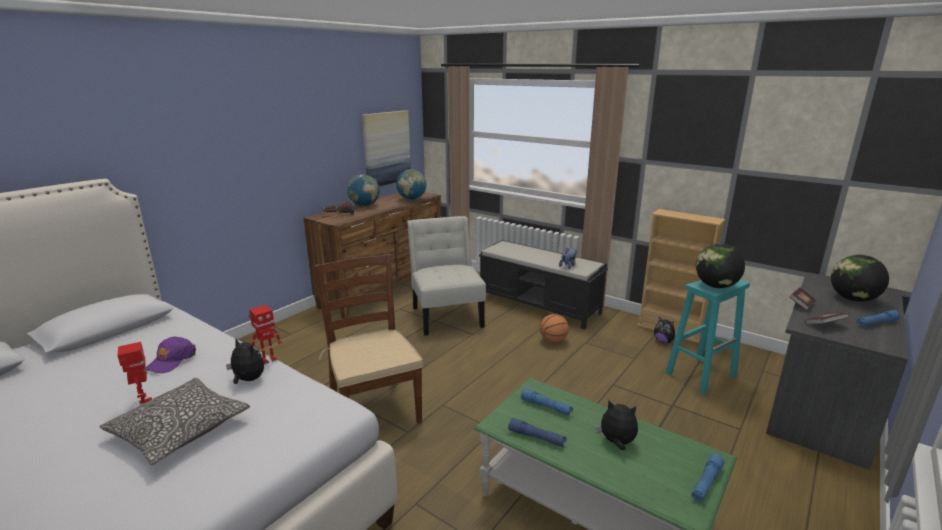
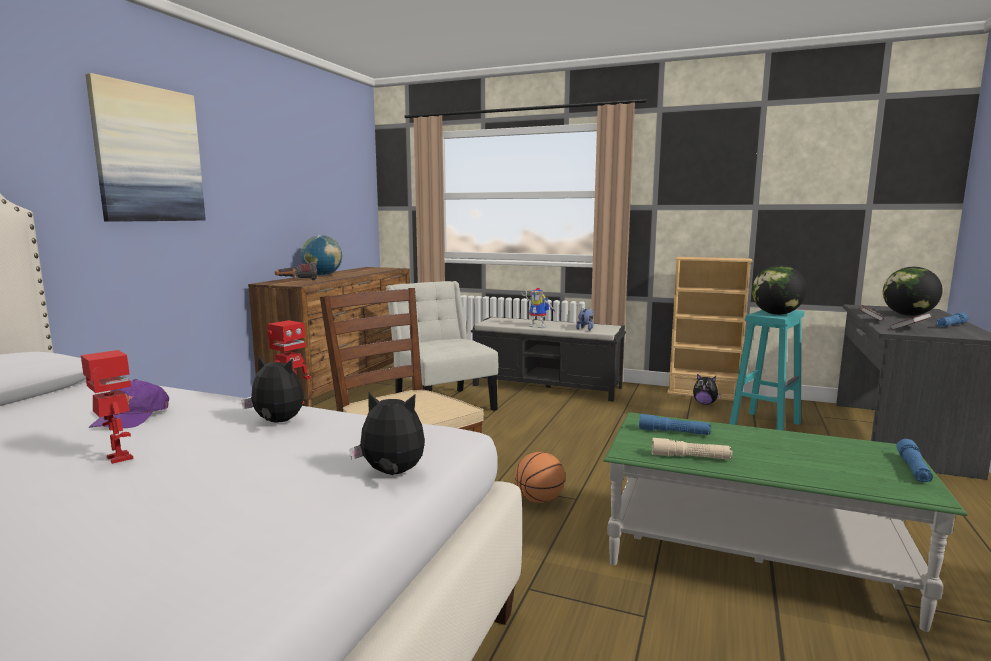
camera: 15 degrees left, 10 degrees down
(180, 429) = (206, 476): pillow -> none
(386, 148) = (340, 212): picture -> picture (148, 154)
(411, 199) = (378, 271): globe -> none
(532, 258) = (539, 326): none -> toy robot
(536, 438) = (690, 457): blue flashlight -> beige flashlight
(553, 341) = (586, 414): basketball -> basketball (539, 500)
(616, 442) = (784, 450): plush toy -> plush toy (392, 474)

